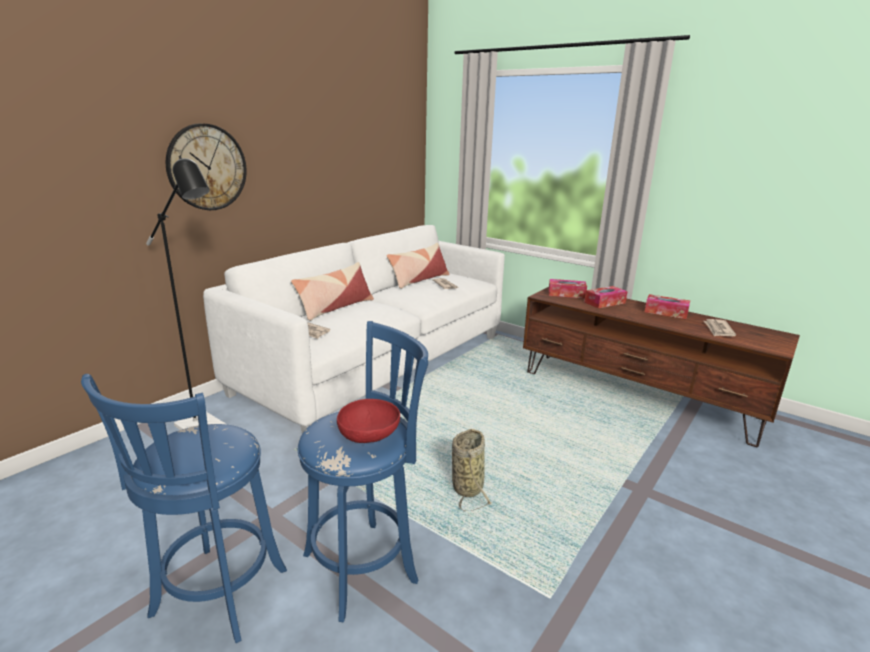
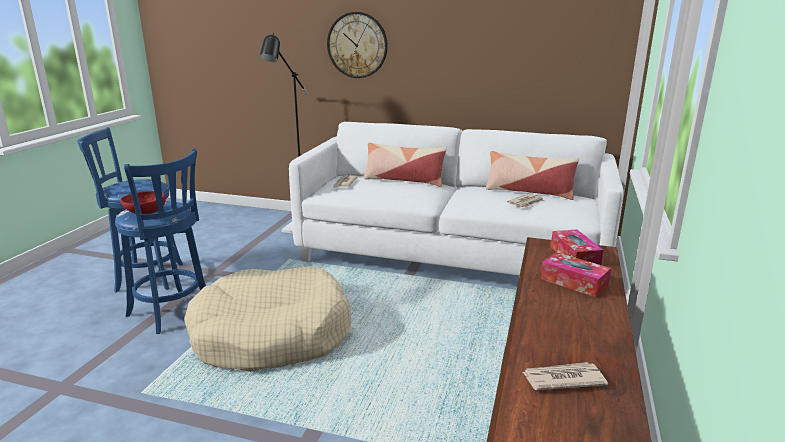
camera: 70 degrees right, 0 degrees up
(467, 486) = (271, 335): basket -> beige dog bed
(666, 312) = (595, 331): tissue box -> none

